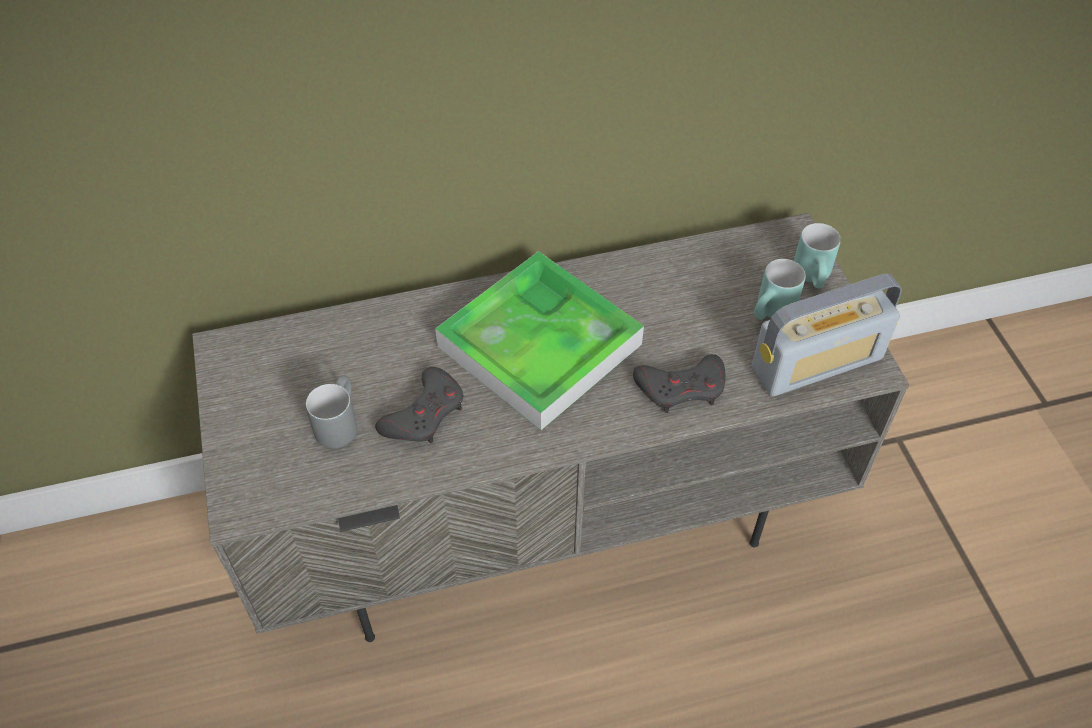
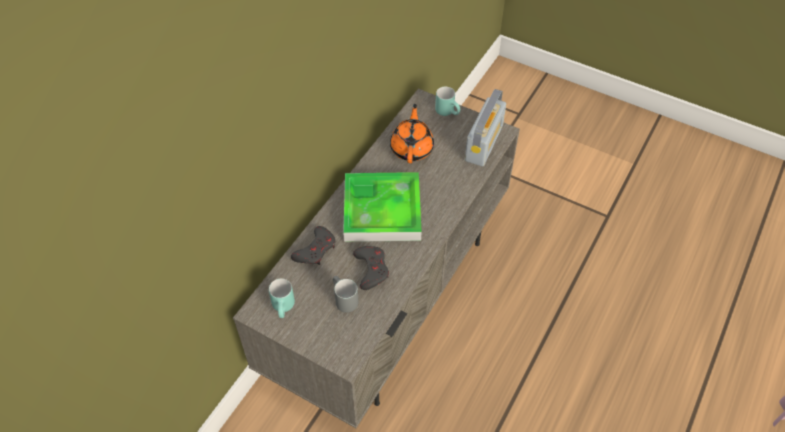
camera: 45 degrees left, 0 degrees up
(682, 387) = (450, 186): grey game controller -> grey game controller (315, 250)
(691, 290) = (412, 148): none -> orange teapot
(773, 314) = (449, 136): turquoise mug -> turquoise mug (285, 308)

